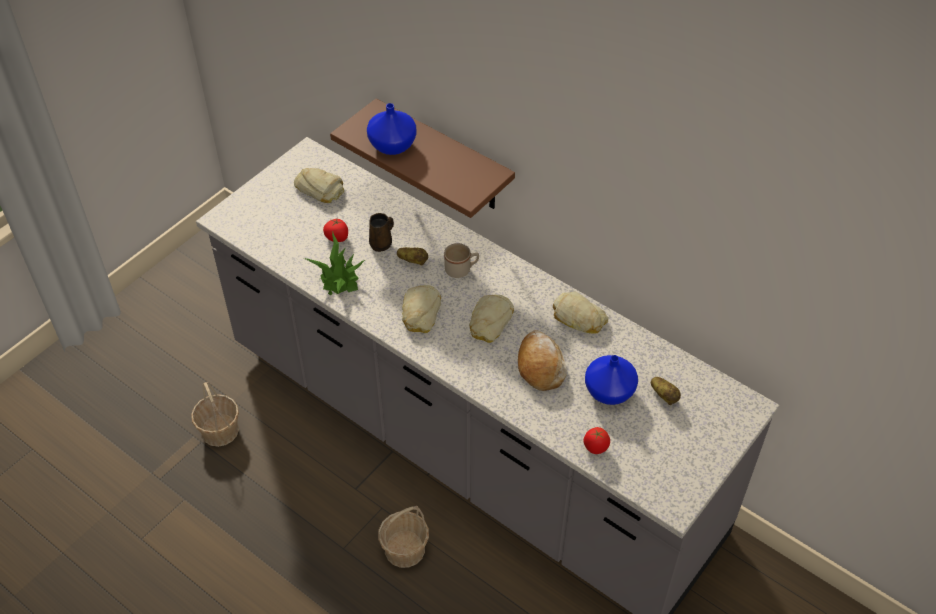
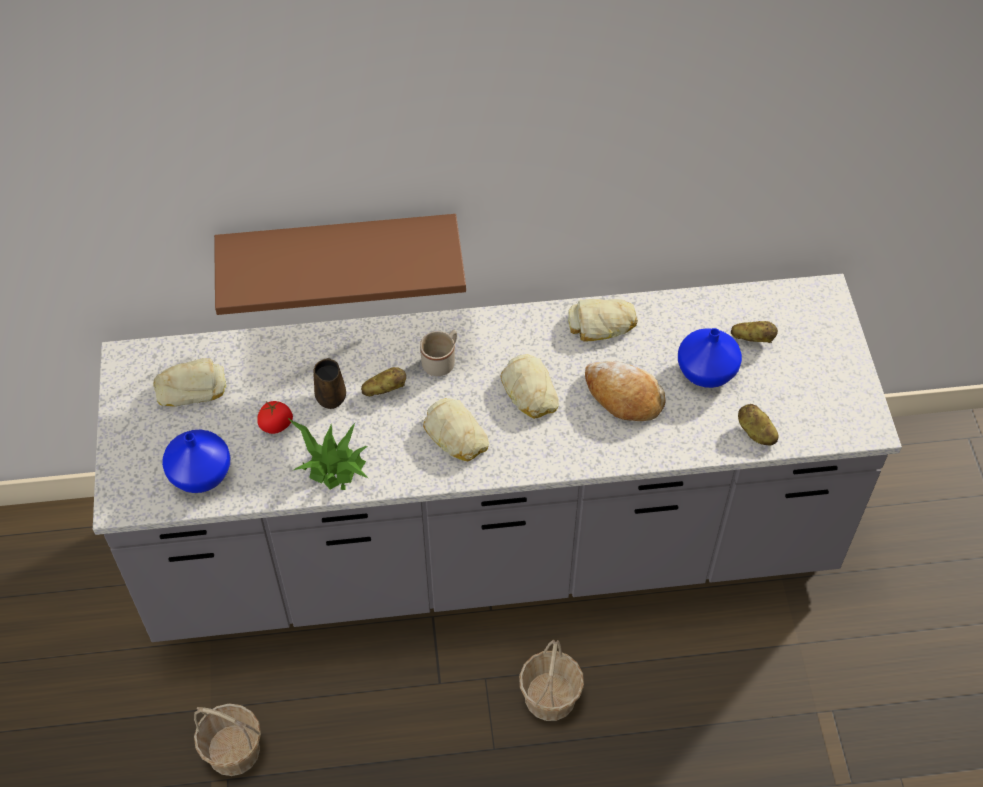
camera: 45 degrees left, 5 degrees up
(392, 145) = (299, 272): blue vase -> blue vase (199, 474)
(595, 448) = (755, 433): tomato -> potato

